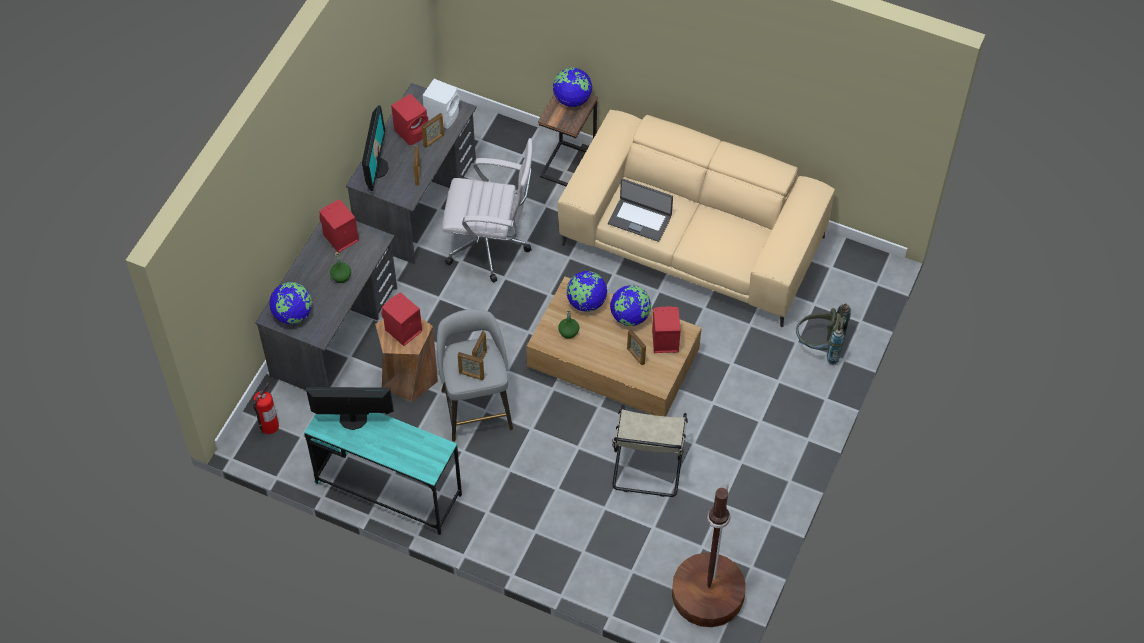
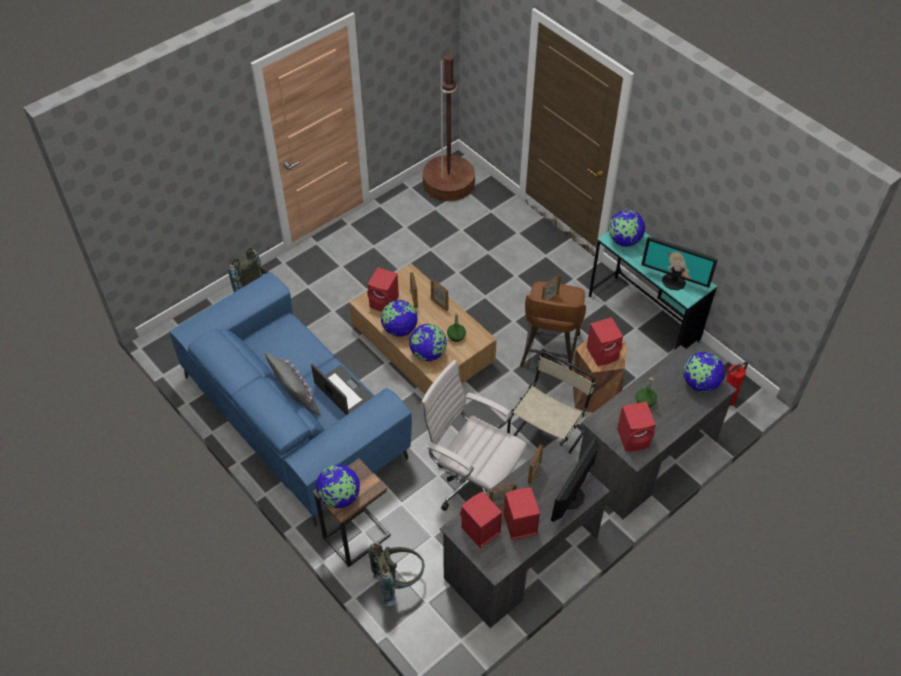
camera: 155 degrees left, 5 degrees down
(426, 451) = (624, 241): none -> globe
(443, 115) = (479, 530): white speaker -> red speaker
(471, 375) = (562, 292): picture frame -> picture frame (439, 304)
(476, 407) = (549, 352): grey stool -> brown stool
(512, 146) = (398, 580): none -> grey backpack
(647, 467) = (442, 265): beige chair -> beige chair (548, 435)
(678, 197) = (295, 399): none -> grey pillow
(692, 242) = (295, 416): beige sofa -> blue sofa

